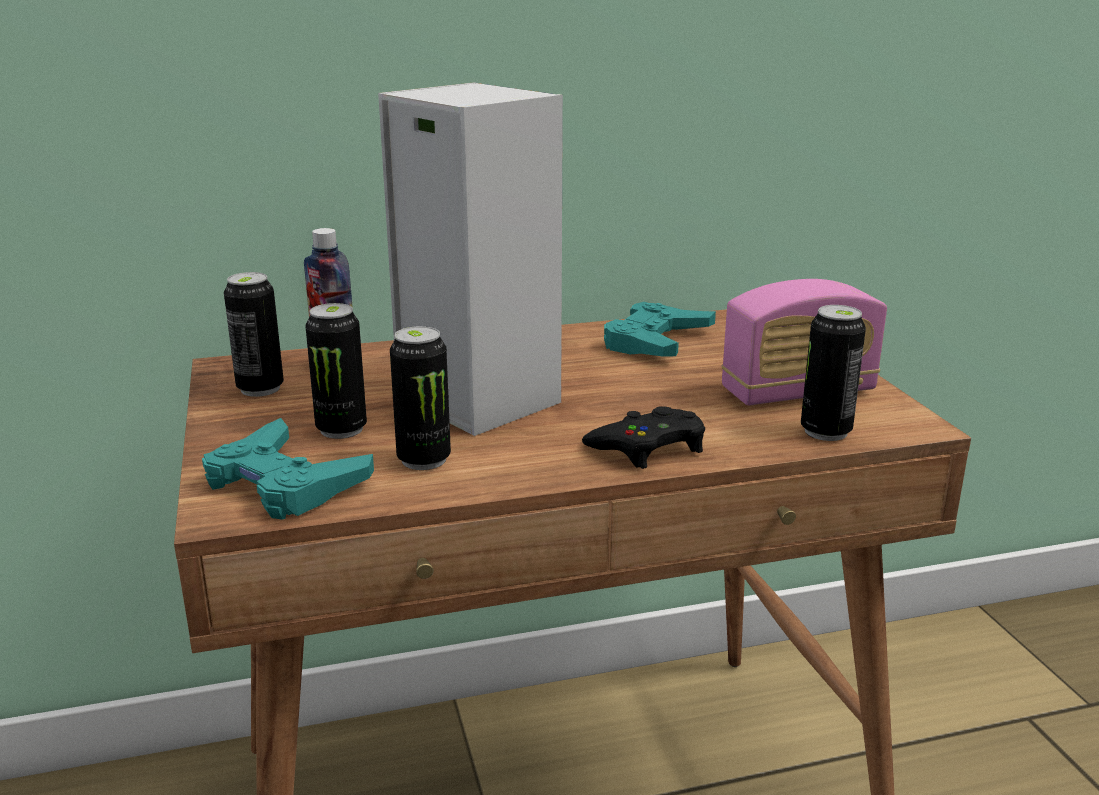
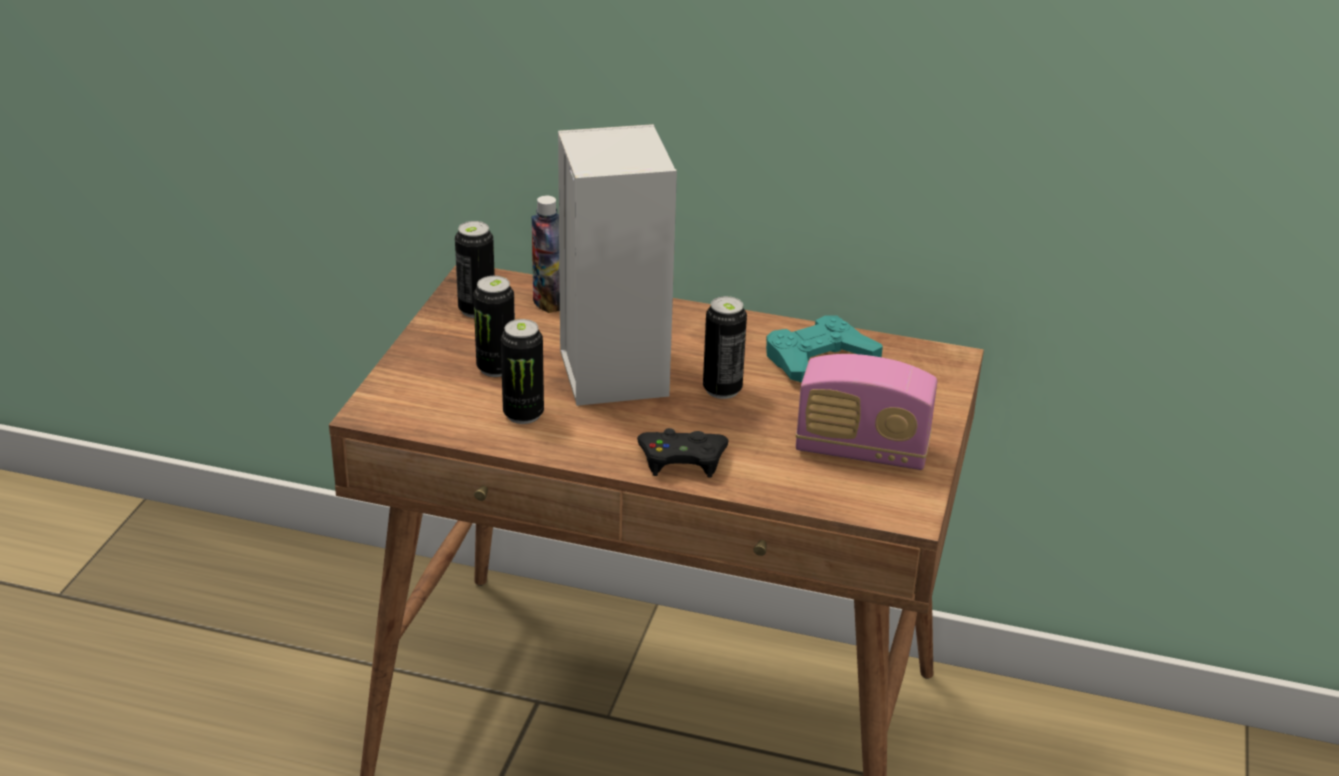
camera: 30 degrees right, 10 degrees up
(284, 483) = (423, 401): turquoise game controller -> none
(825, 431) = (830, 494): can -> can (722, 389)

